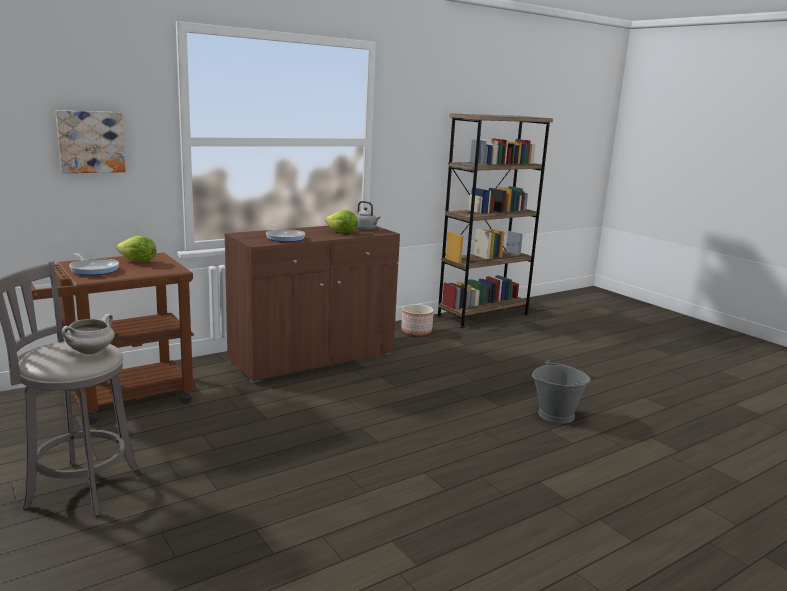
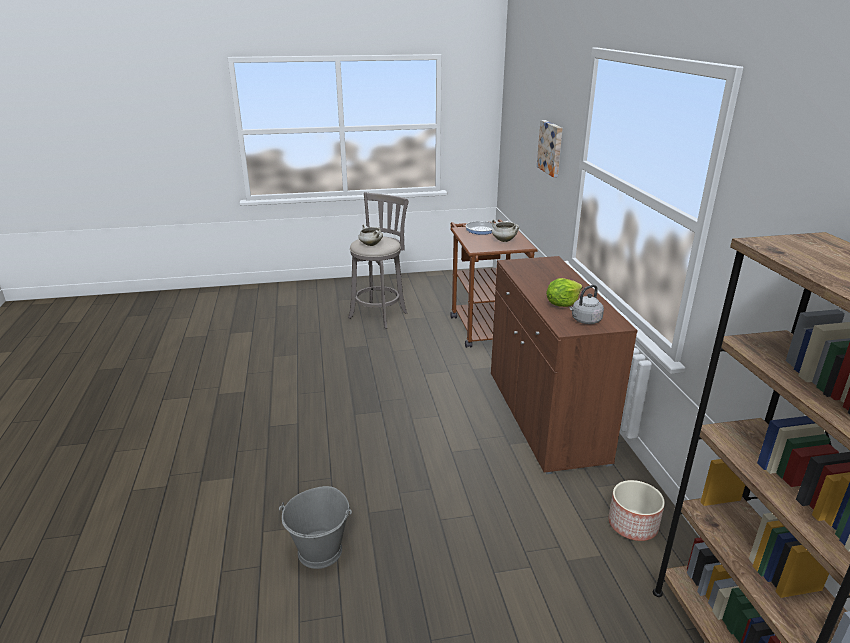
camera: 115 degrees right, 10 degrees up
(138, 262) = (503, 240): lettuce -> white cooking pot
(284, 237) = (535, 275): frying pan -> none

